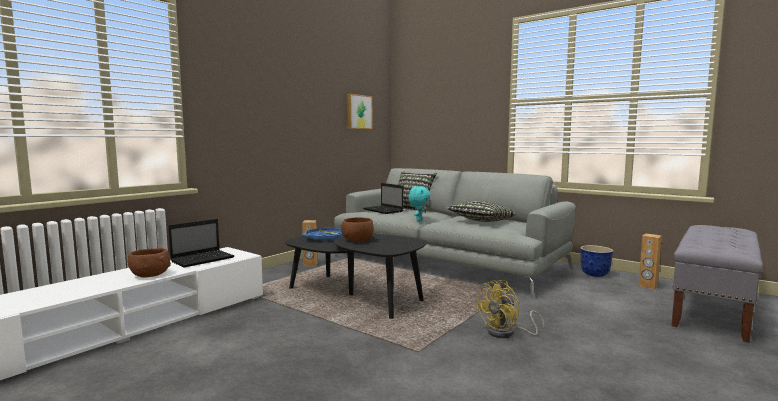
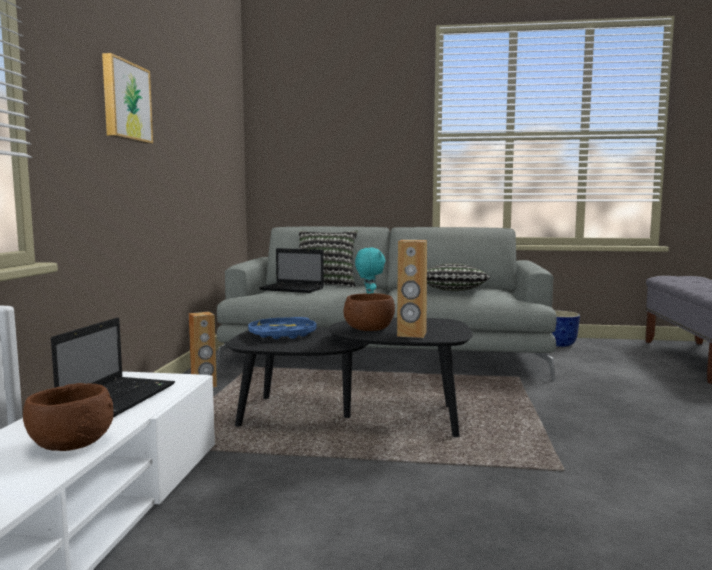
camera: 30 degrees left, 0 degrees up
(358, 112) = (218, 140): picture -> picture (125, 101)
(506, 333) = (604, 424): yellow fan -> none
(648, 286) = (622, 348): brown speaker -> brown speaker (411, 334)

